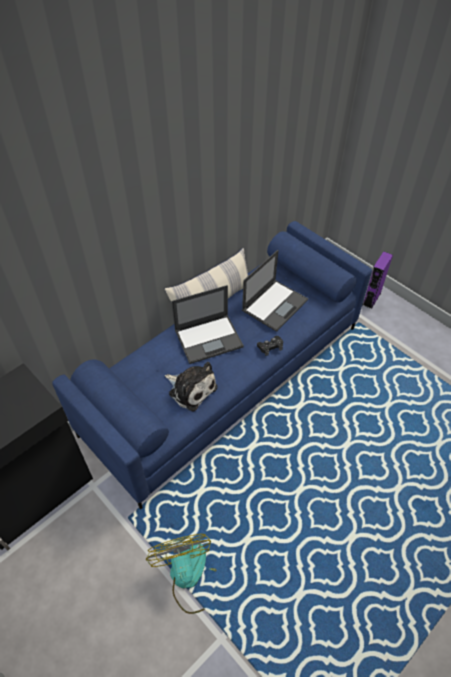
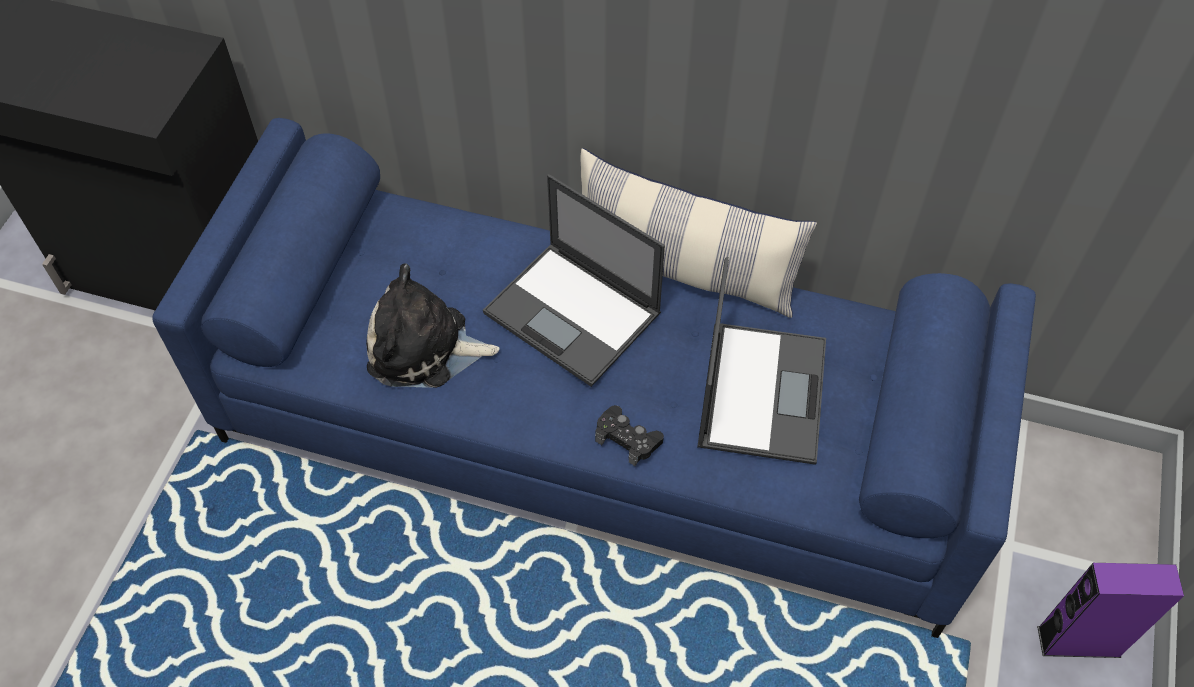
camera: 60 degrees right, 5 degrees up
(191, 389) = (424, 348): plush toy -> plush toy turned 90 degrees clockwise
(191, 577) = (127, 598): fan -> none
(275, 304) = (762, 391): laptop -> laptop turned 90 degrees counterclockwise

